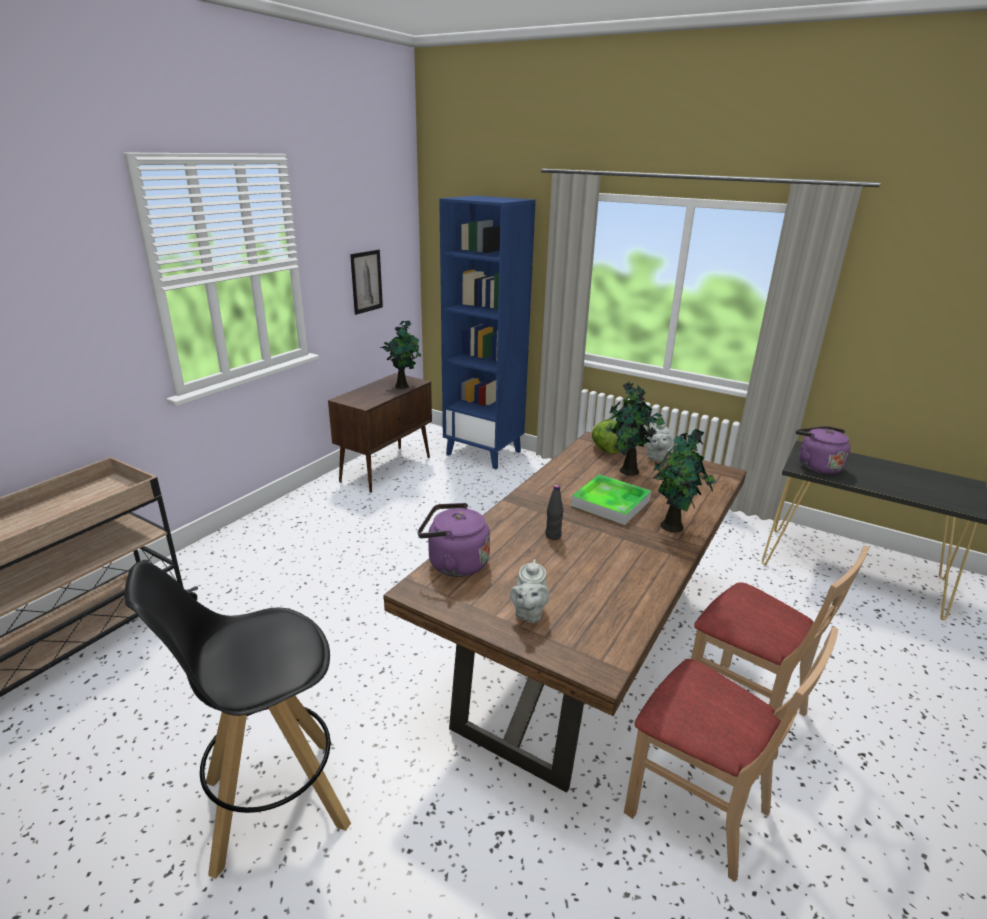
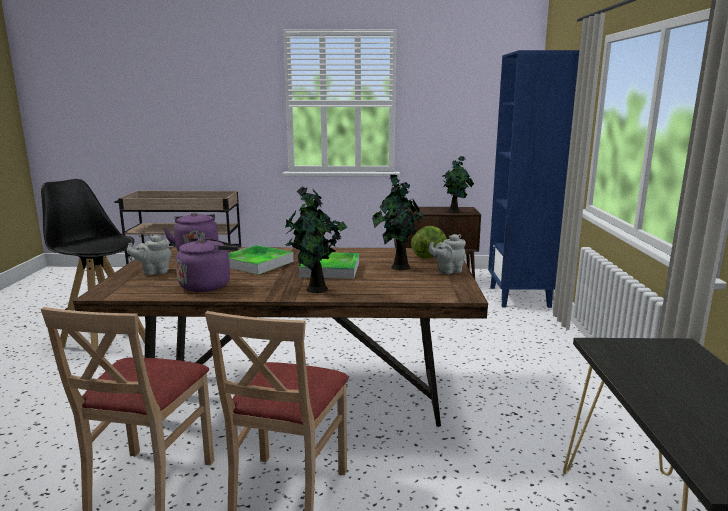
camera: 60 degrees right, 10 degrees down
(366, 281) = (465, 128): picture -> none
(553, 536) = (257, 263): black bottle -> tray
(816, 466) = (628, 354): purple kettle -> purple kettle (208, 285)

